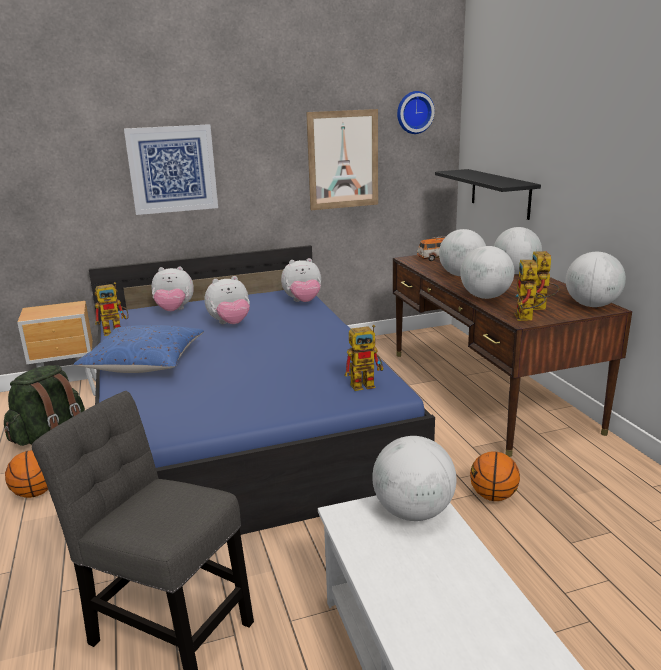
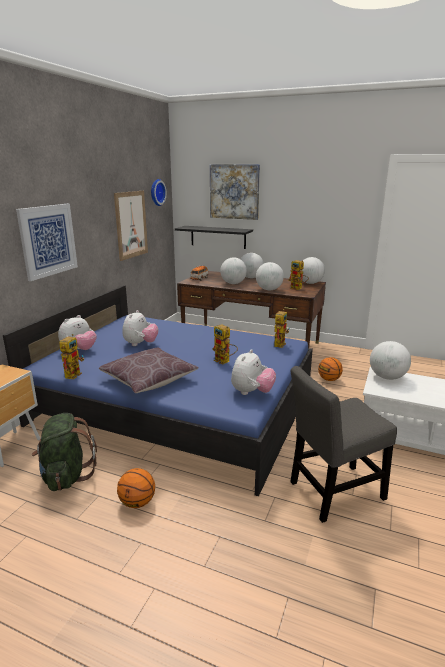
camera: 50 degrees left, 0 degrees up
(144, 363) = (149, 380): blue pillow -> brown pillow
(303, 302) = (148, 321): plush toy -> plush toy (252, 392)
(524, 112) = (234, 191): none -> picture
(526, 319) = (305, 293): toy robot -> toy robot (225, 361)

